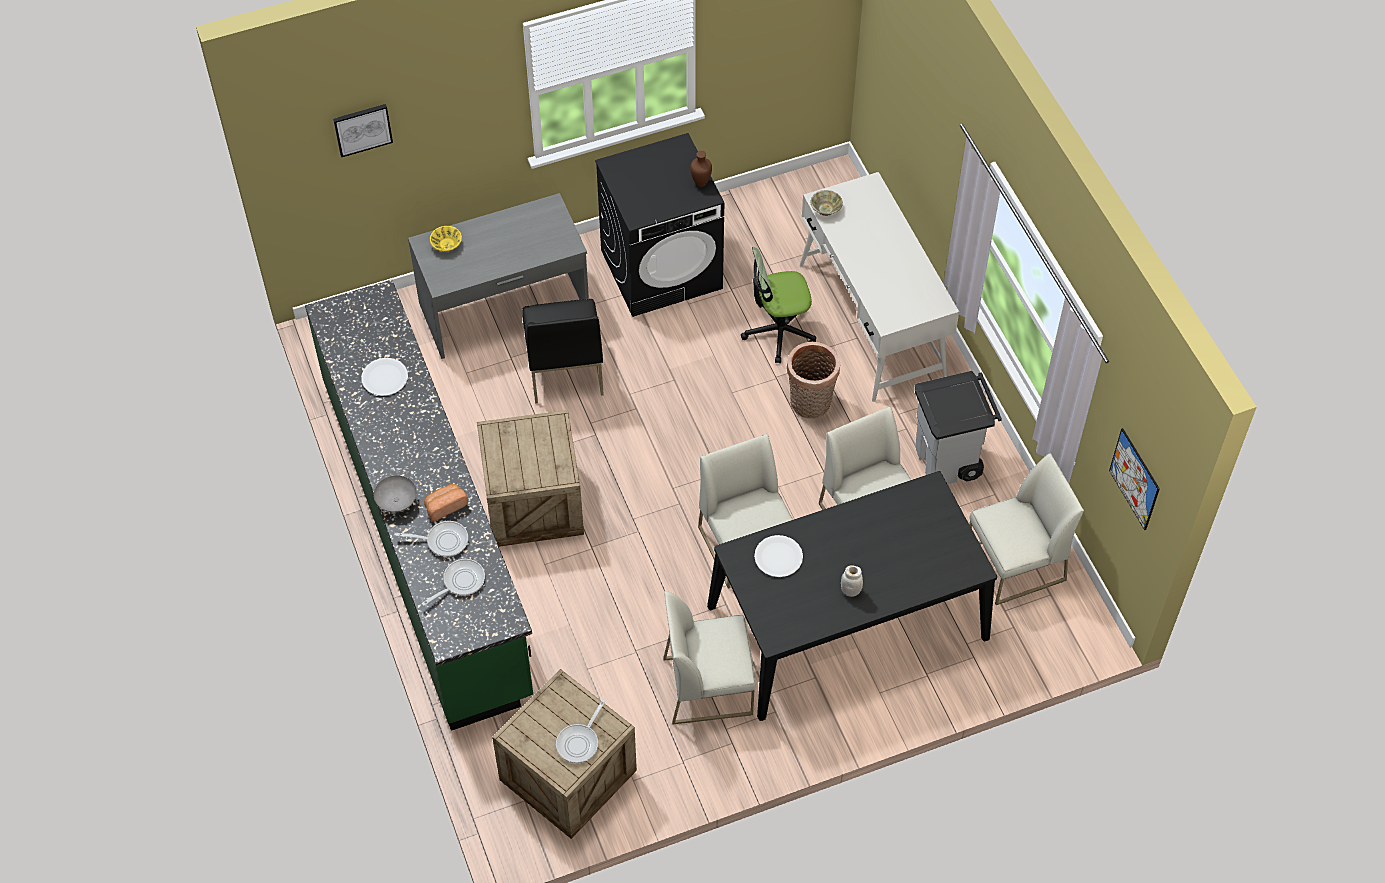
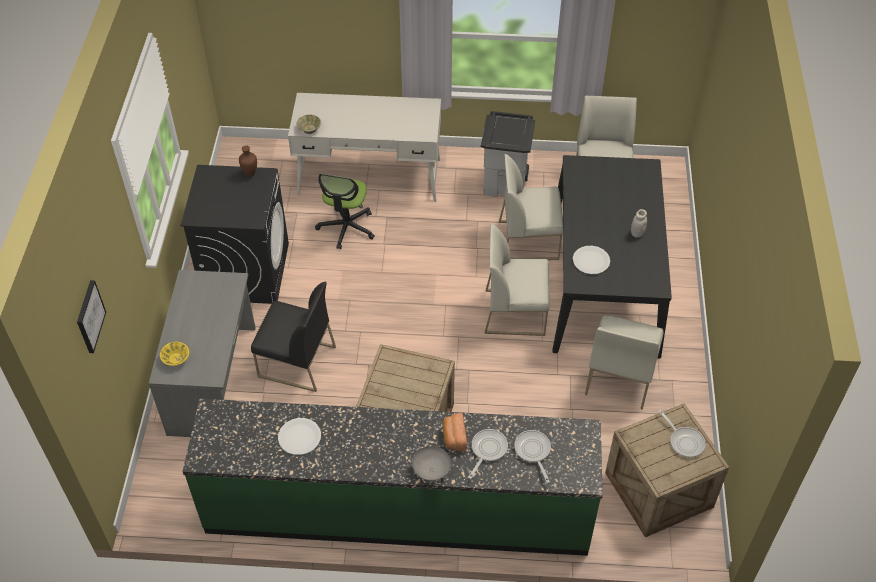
camera: 65 degrees left, 5 degrees down
(810, 405) = (418, 234): basket -> none
(1134, 479) = (663, 40): picture -> none

